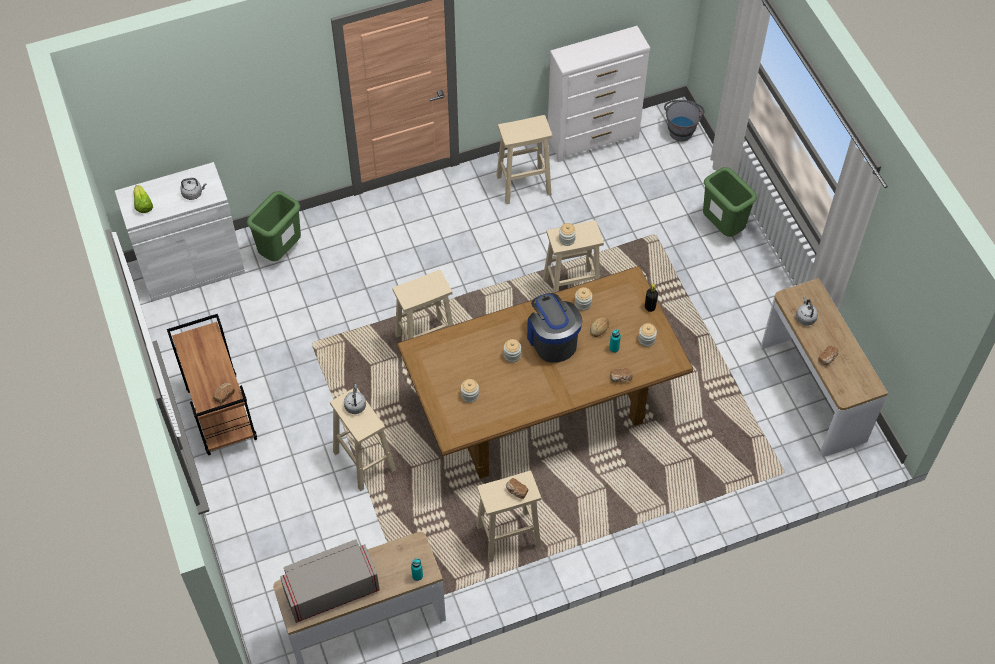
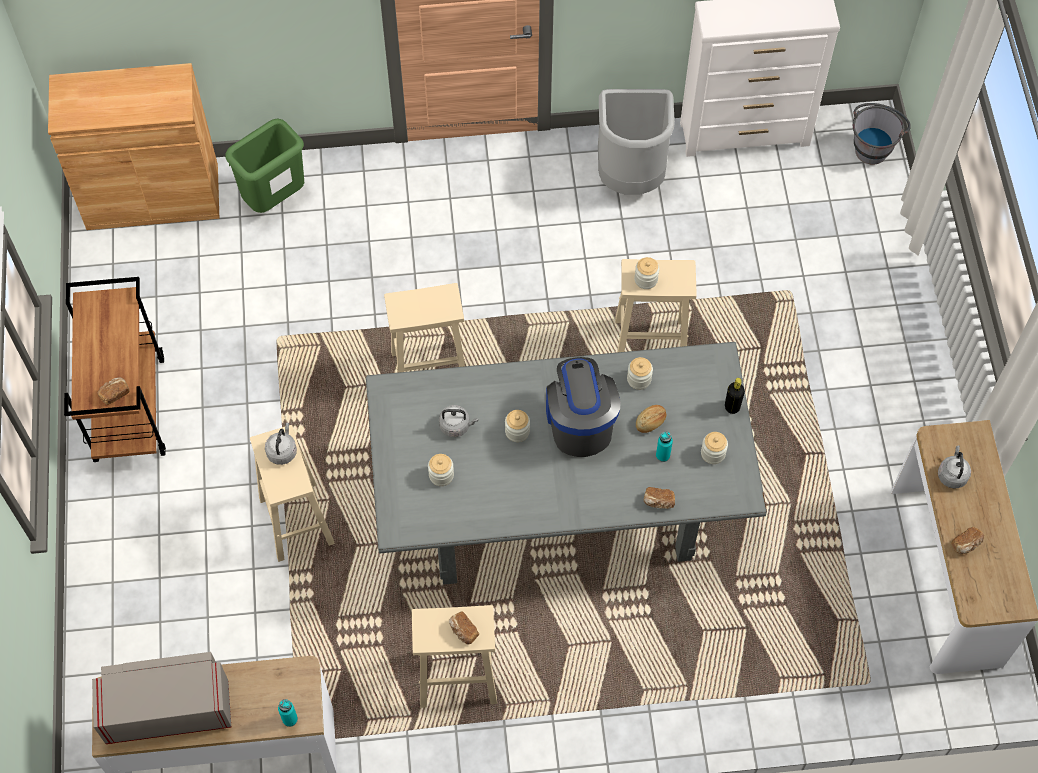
camera: 15 degrees right, 5 degrees up
(143, 205) = (80, 103): lettuce -> none
(192, 268) = (152, 197): white cabinet -> brown cabinet
(193, 193) = (150, 102): grey kettle -> grey kettle (456, 426)
(524, 185) = (630, 179): beige stool -> grey trash can
(541, 407) = (558, 503): brown dining table -> grey dining table
(723, 227) = (890, 302): green trash can -> none

